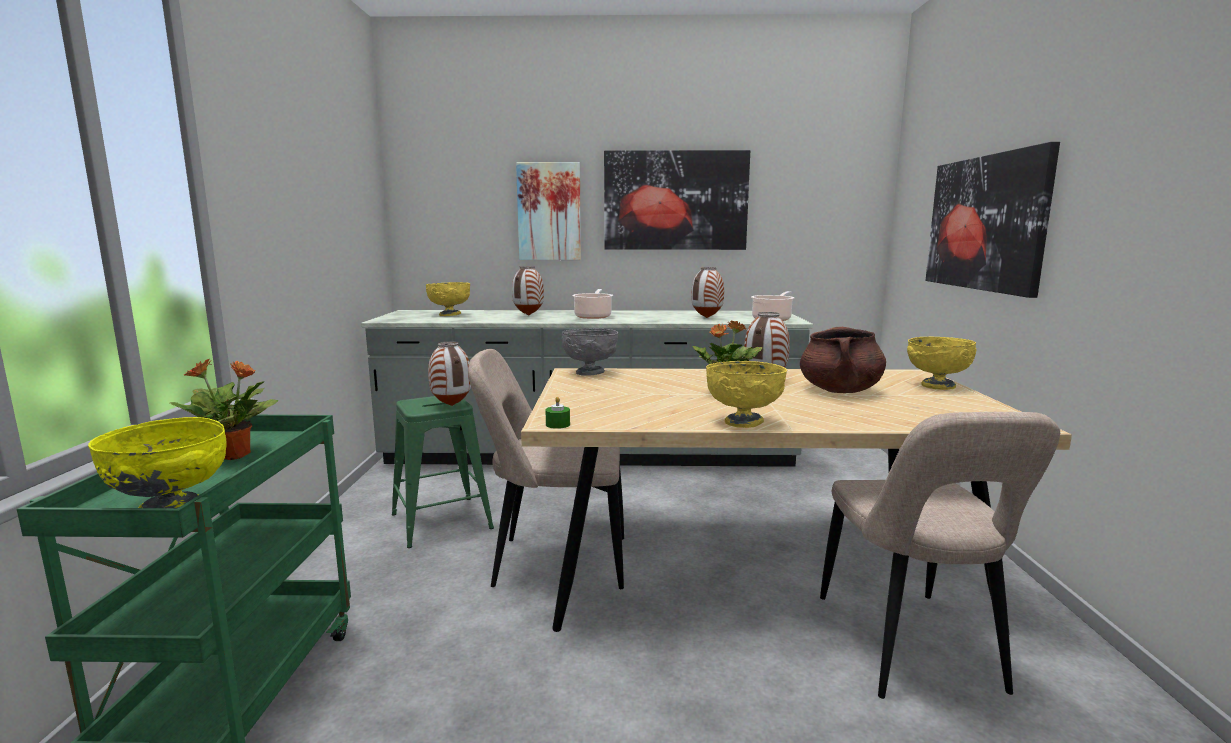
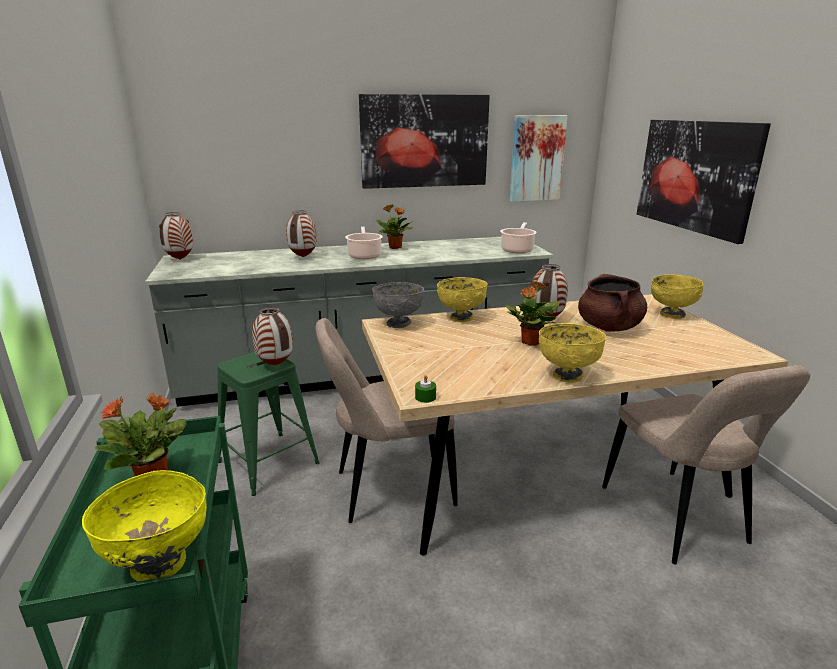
camera: 15 degrees left, 10 degrees up
(449, 315) = (225, 261): yellow bowl -> yellow bowl (461, 317)
(549, 212) = (308, 153): picture -> picture (536, 158)
(633, 313) = (395, 247): none -> potted plant
(706, 318) = (463, 251): vase -> vase (180, 259)

